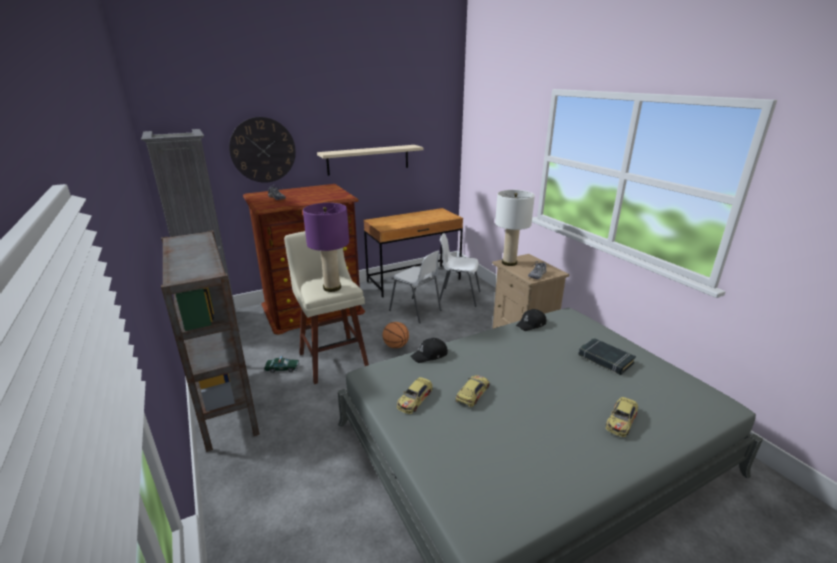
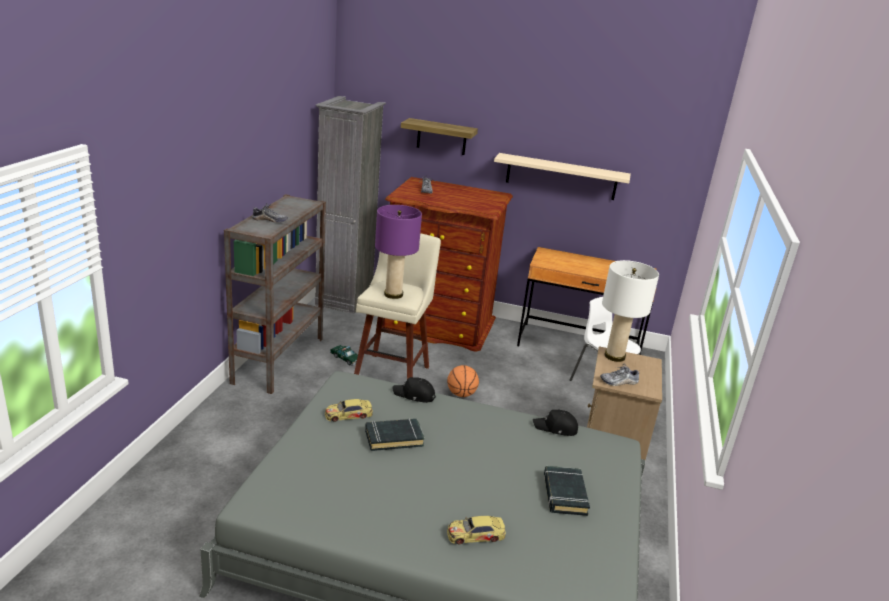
camera: 40 degrees right, 0 degrees up
(192, 261) = (270, 220): none -> shoe
(263, 150) = (441, 137): wall clock -> shelf
(416, 311) = (531, 376): white chair -> none
(472, 393) = (394, 438): toy car -> black book

